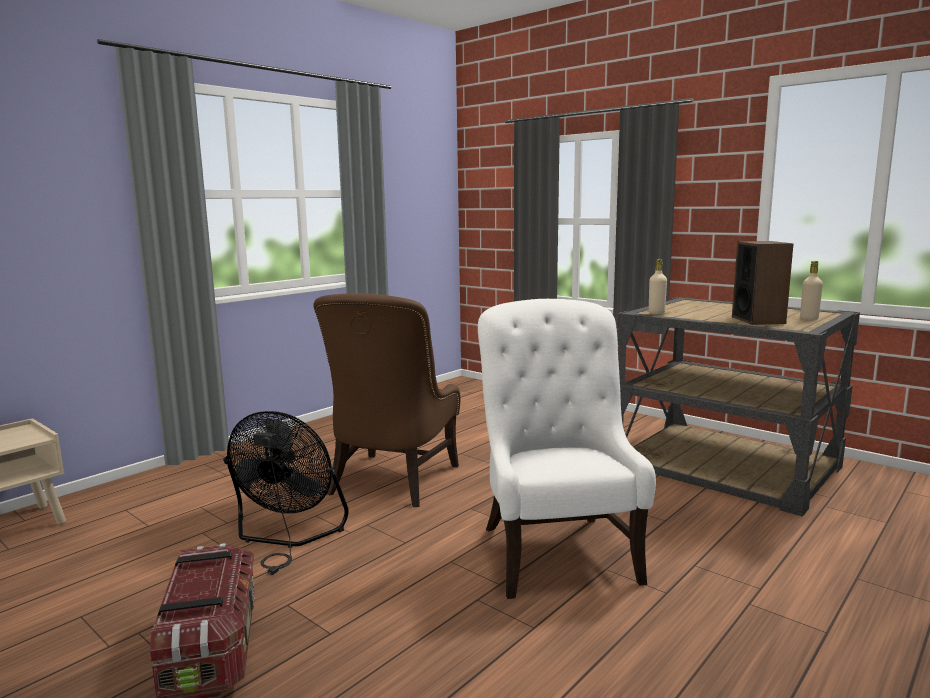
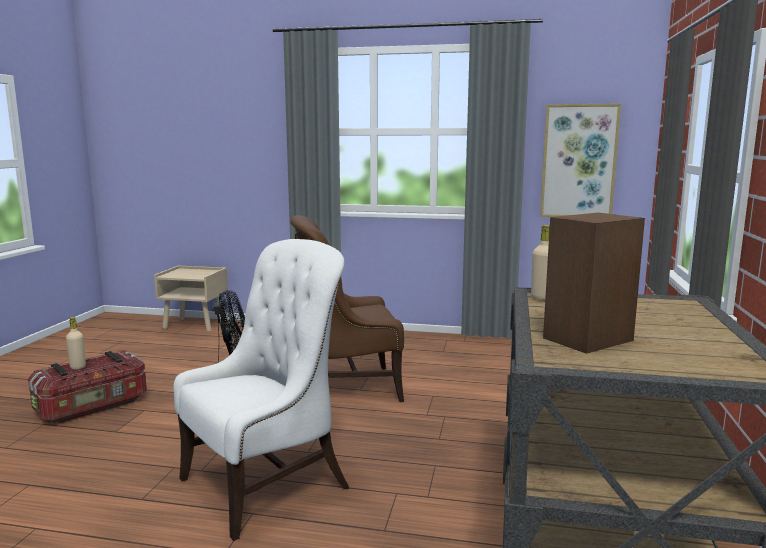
camera: 60 degrees right, 0 degrees up
(415, 221) = (578, 161): none -> picture
(809, 318) = (671, 364): beige bottle -> beige bottle (78, 367)

